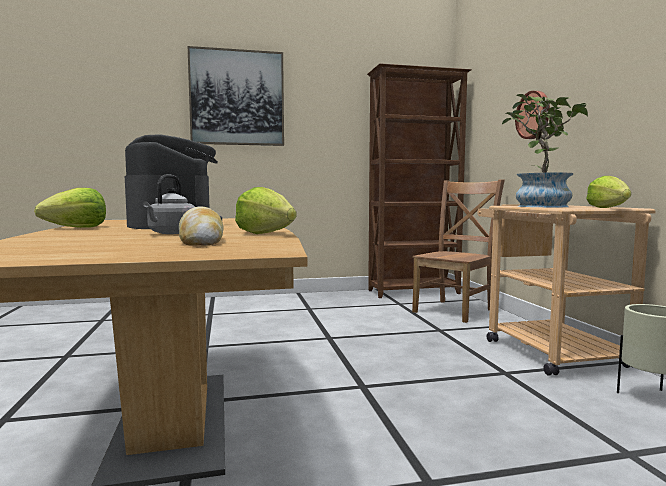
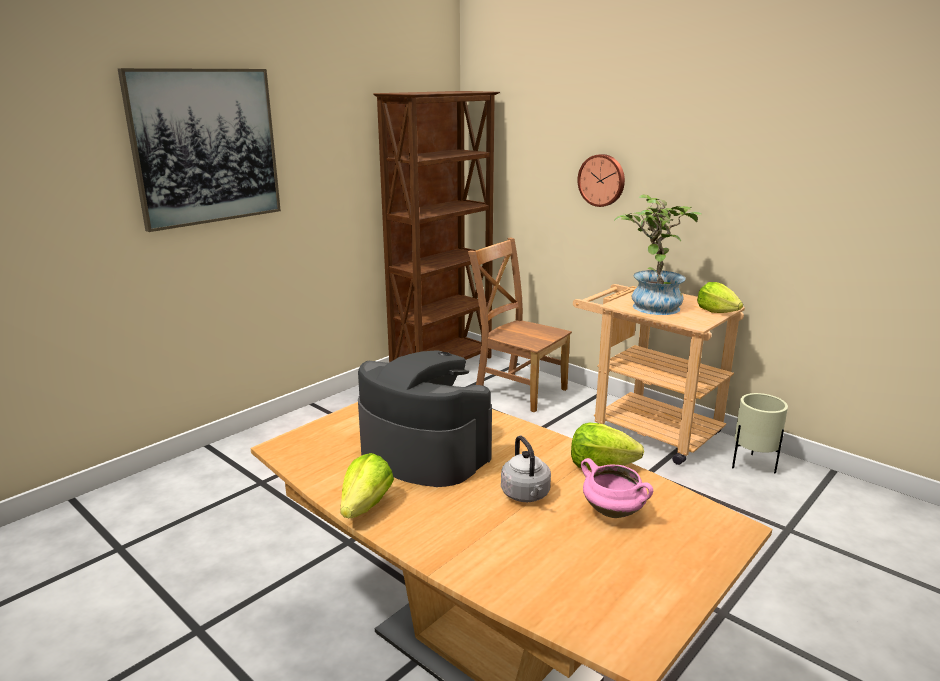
camera: 35 degrees left, 15 degrees up
(201, 240) = (614, 511): bread -> pink cooking pot
(455, 310) = (518, 390): brown chair -> brown chair turned 60 degrees counterclockwise

